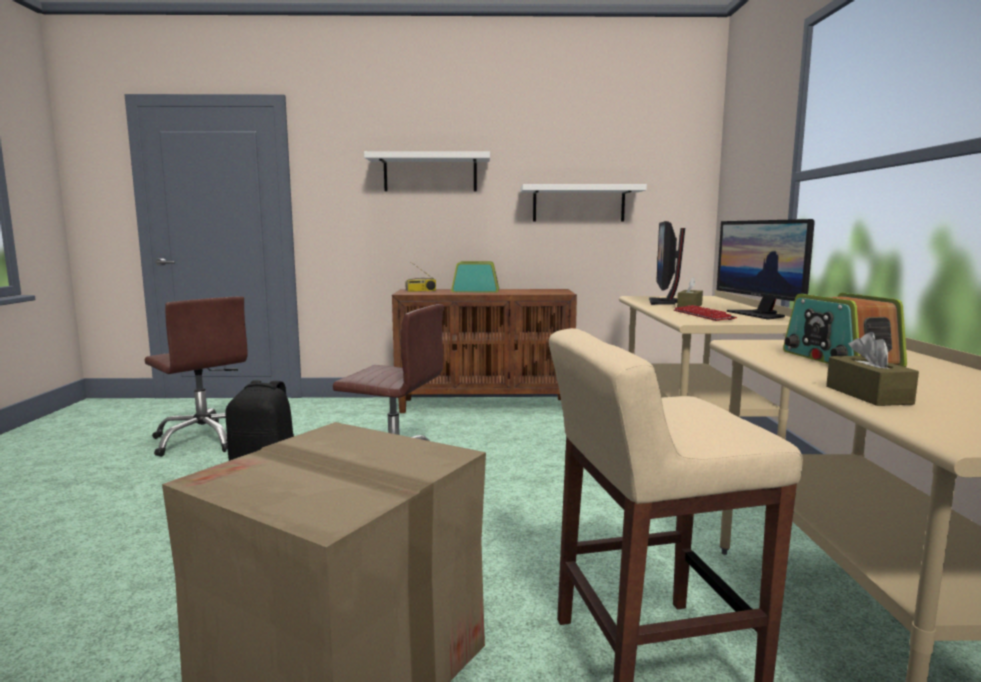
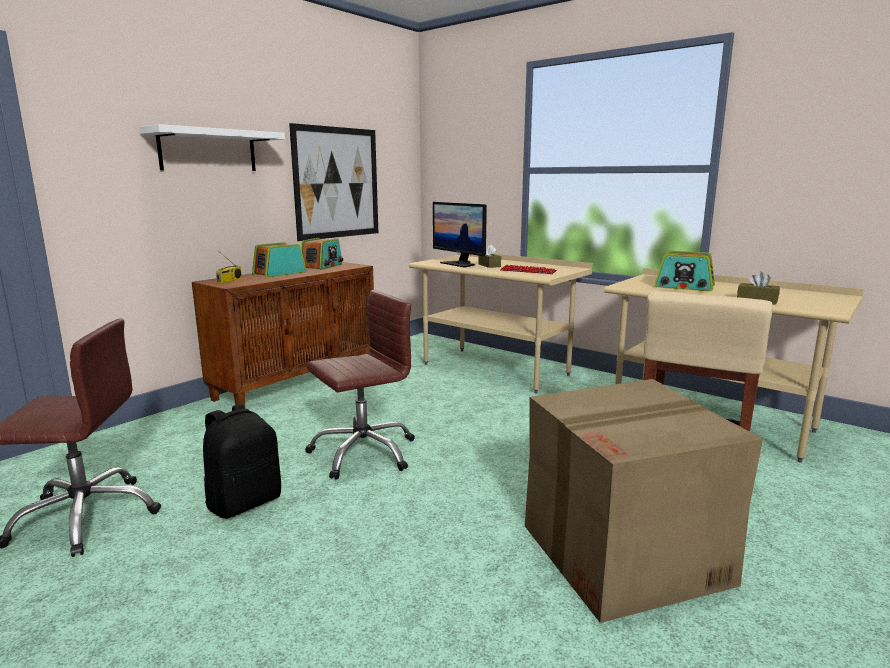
camera: 50 degrees left, 5 degrees up
(531, 290) = (322, 266): none -> radio
(578, 204) = (337, 183): white shelf -> picture
(759, 314) = (545, 266): monitor -> none

